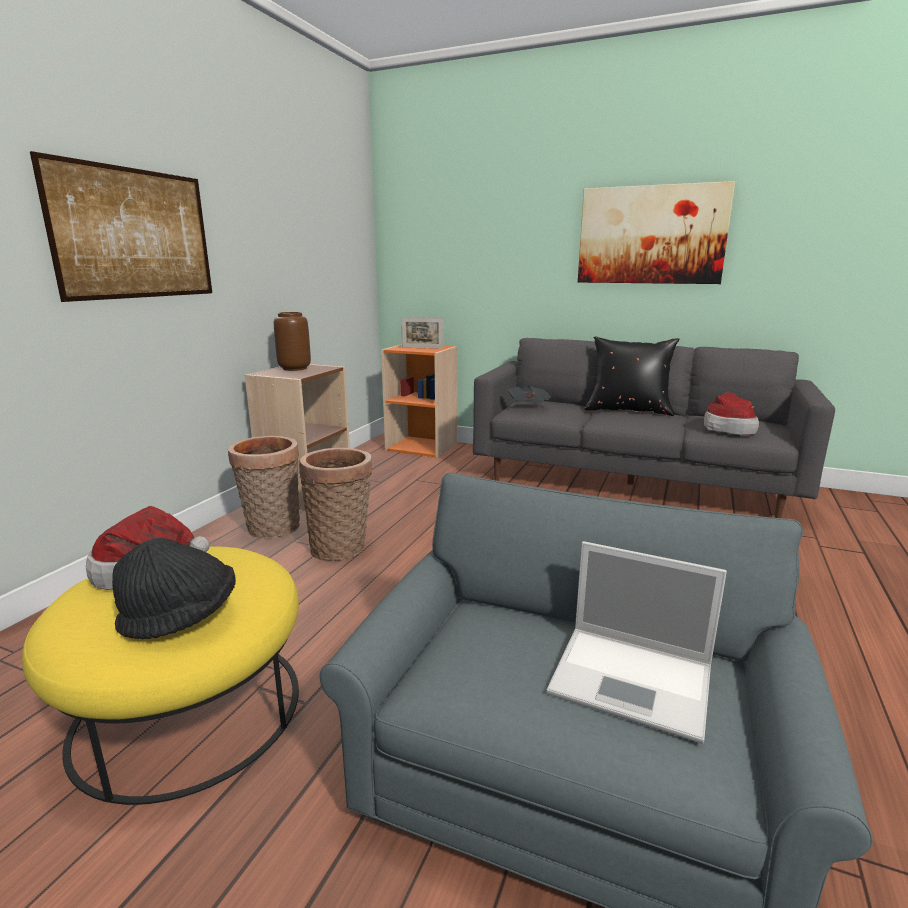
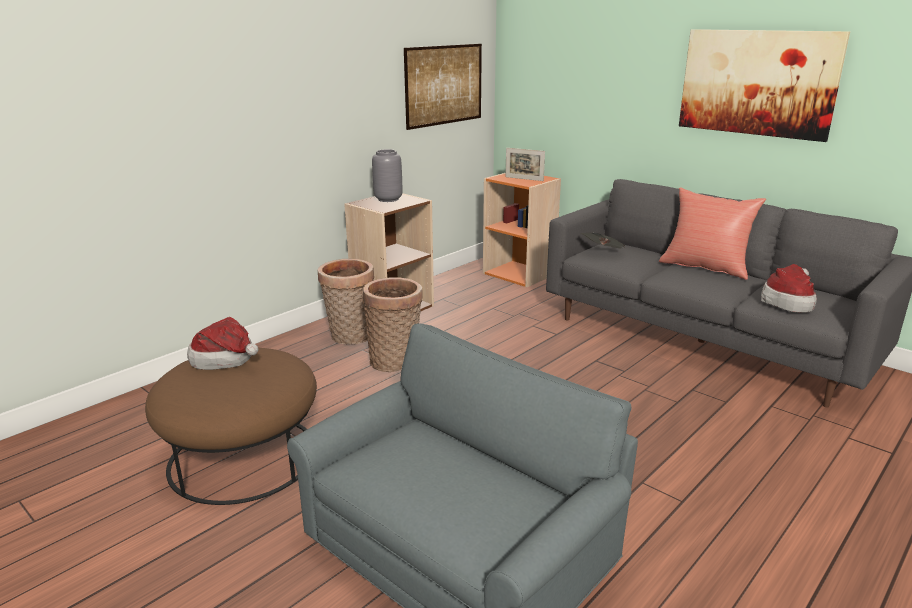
camera: 20 degrees right, 5 degrees up
(135, 234) = (258, 97): picture -> picture (444, 85)
(181, 618) = (230, 395): black hat -> none
(189, 709) = (243, 456): yellow ottoman -> brown ottoman
(294, 369) = (388, 199): brown vase -> grey vase
(628, 410) = (705, 267): black pillow -> red pillow
(634, 680) = (474, 490): laptop -> none

